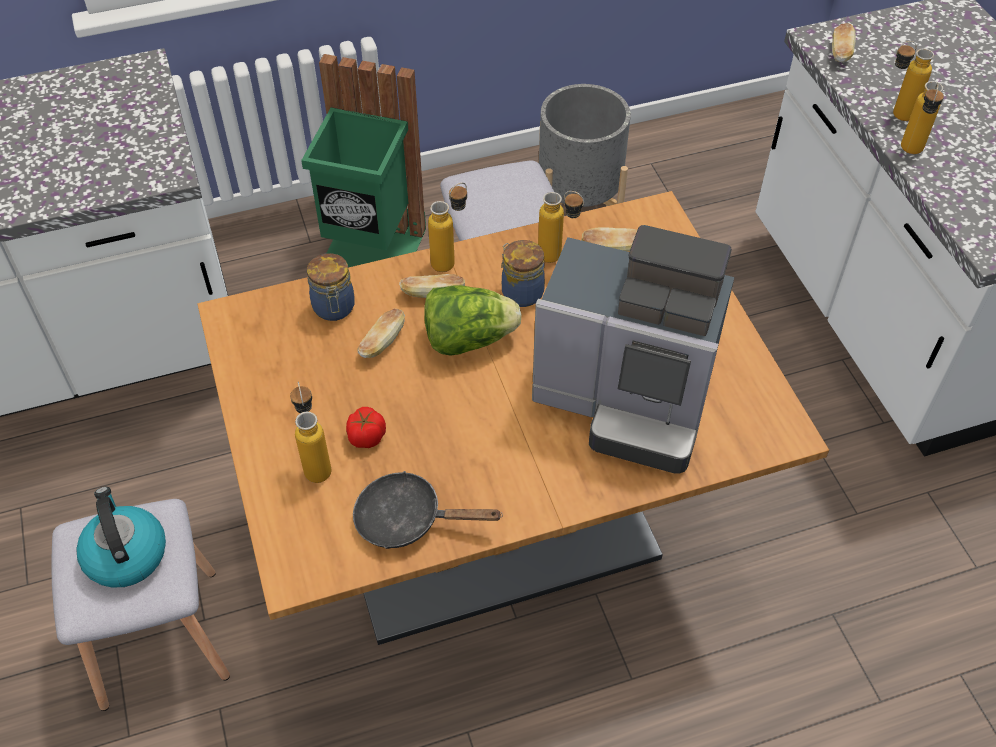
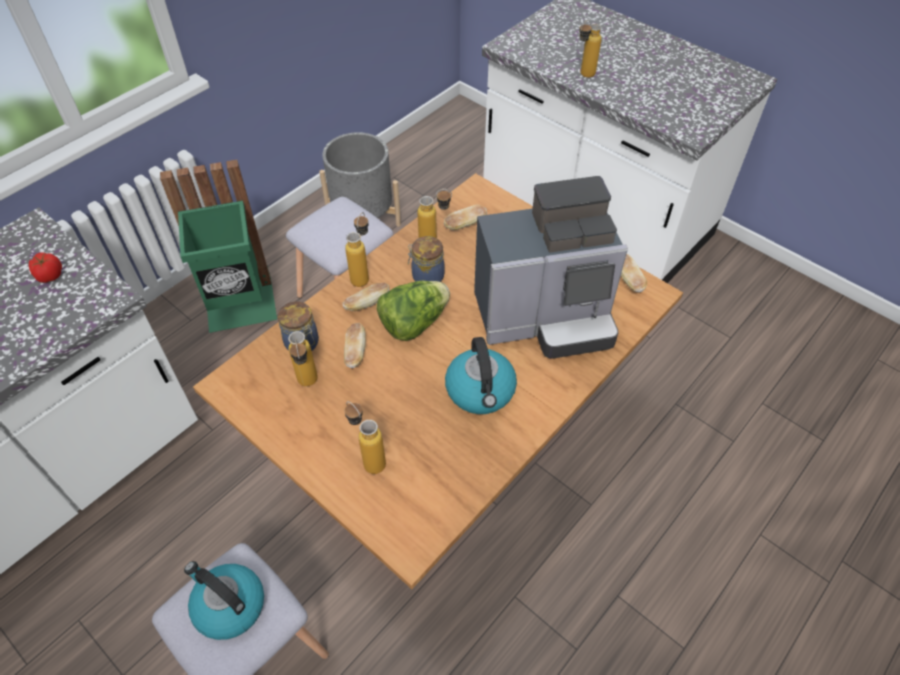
camera: 30 degrees left, 0 degrees up
(366, 437) = (391, 423): tomato -> tomato (50, 276)
(408, 519) = (461, 465): black frying pan -> none
(487, 450) = (481, 391): none -> kettle
(840, 52) = (524, 49): bread -> bread (629, 280)
(910, 154) = (608, 95): bottle -> bottle (308, 386)

